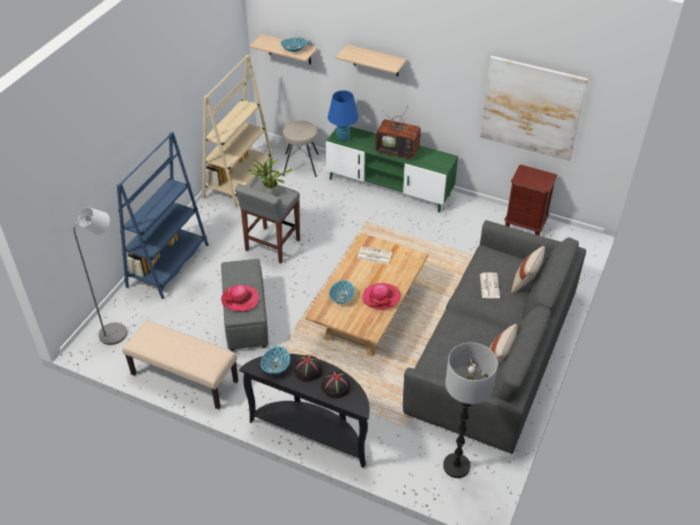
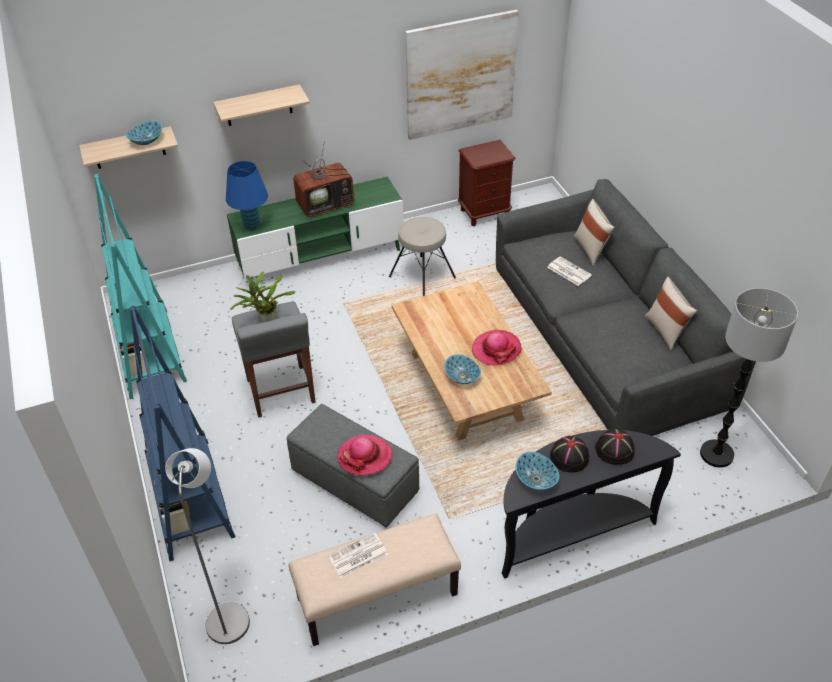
camera: 45 degrees left, 0 degrees up
(239, 180) = (149, 352): beige bookcase -> turquoise bookcase
(301, 164) = (199, 293): beige stool -> beige stool (422, 277)
(374, 255) = (434, 317): newspaper -> newspaper (357, 556)

